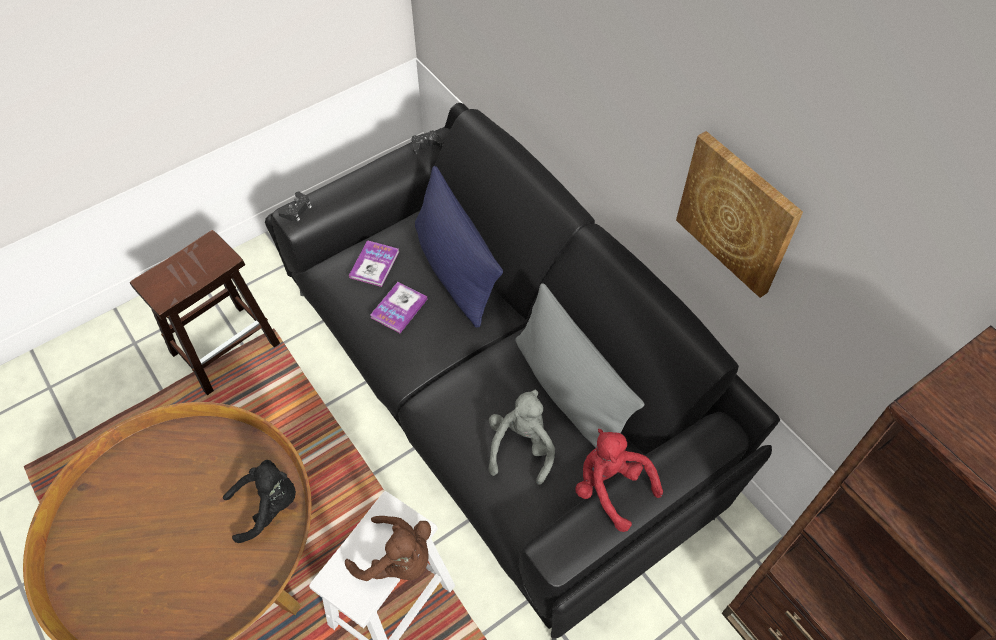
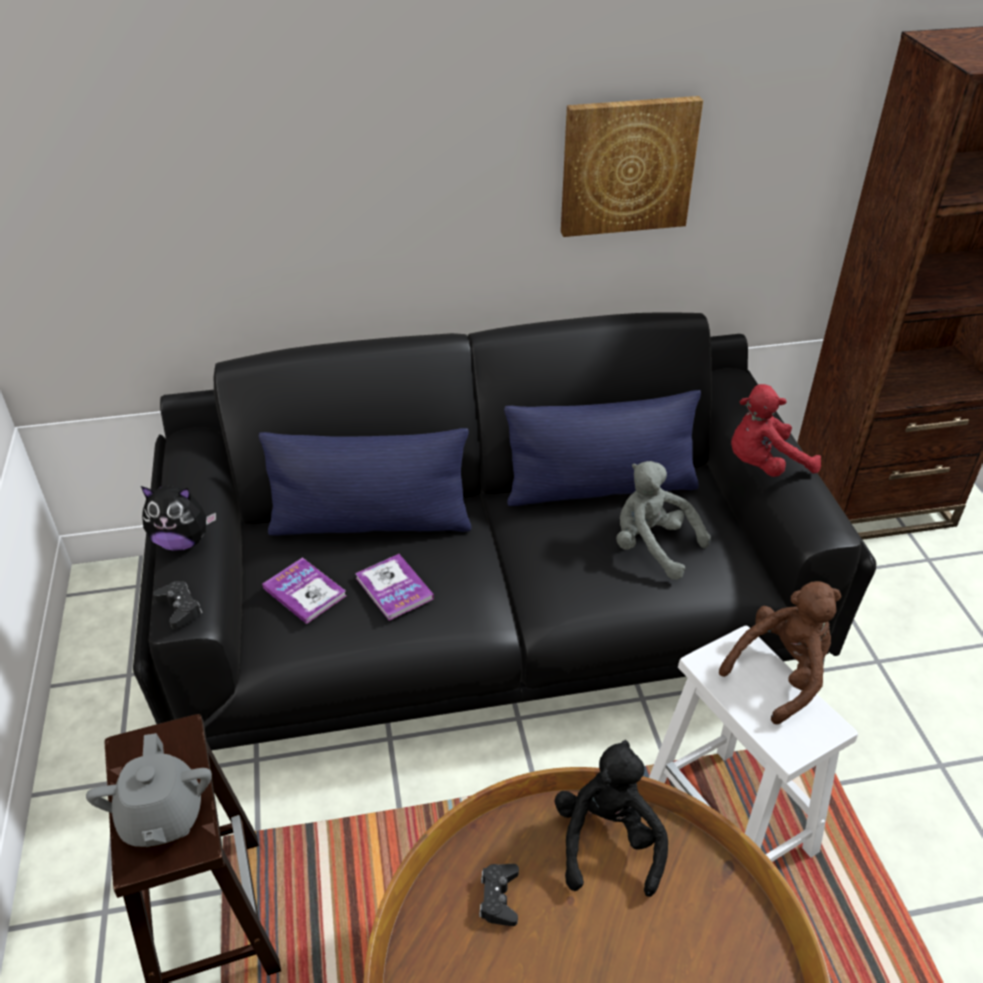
camera: 65 degrees left, 15 degrees down
(173, 278) = (162, 817): none -> grey teapot
(349, 183) = (182, 541): none -> plush toy
(426, 145) = (188, 455): black game controller -> black game controller (499, 897)
(569, 392) = (600, 488): grey pillow -> blue pillow

